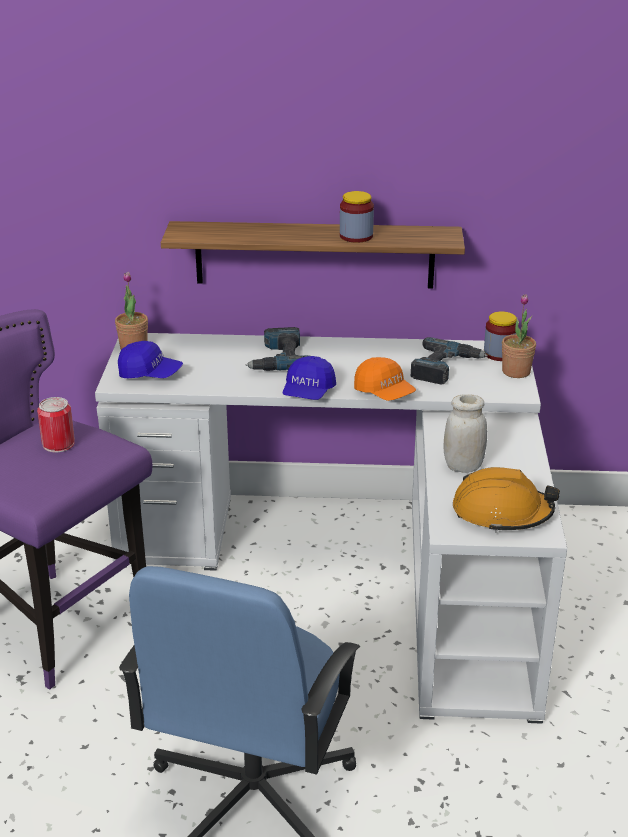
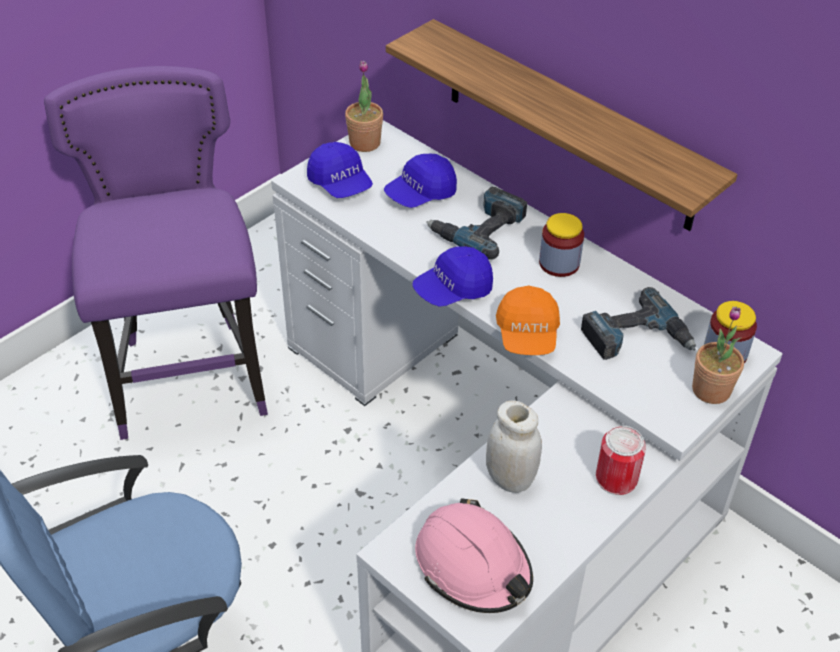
camera: 40 degrees right, 15 degrees up
(58, 444) = (180, 223): can -> can (616, 478)
(214, 358) = (420, 194): none -> blue cap
(356, 236) = (590, 131): jar -> jar (559, 263)
(502, 513) = (473, 566): orange hard hat -> pink hard hat

